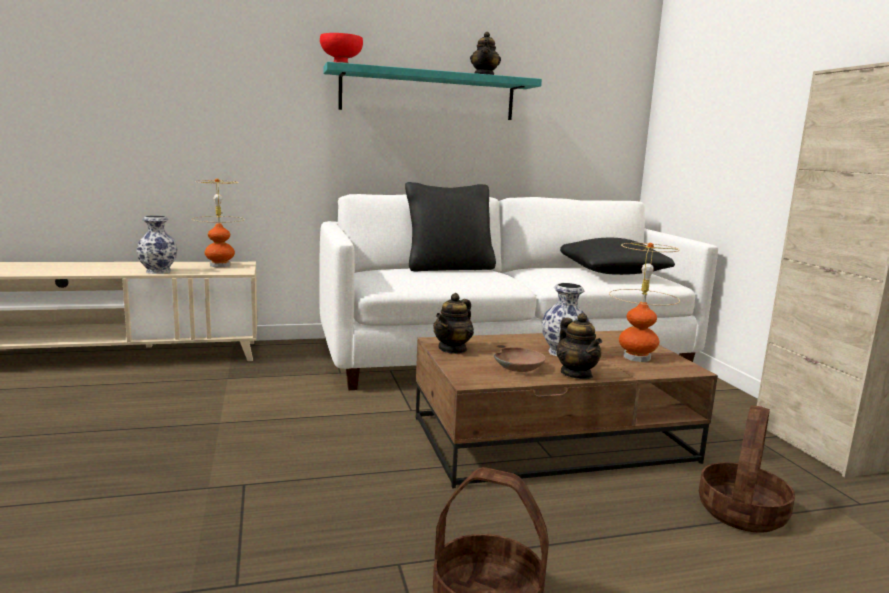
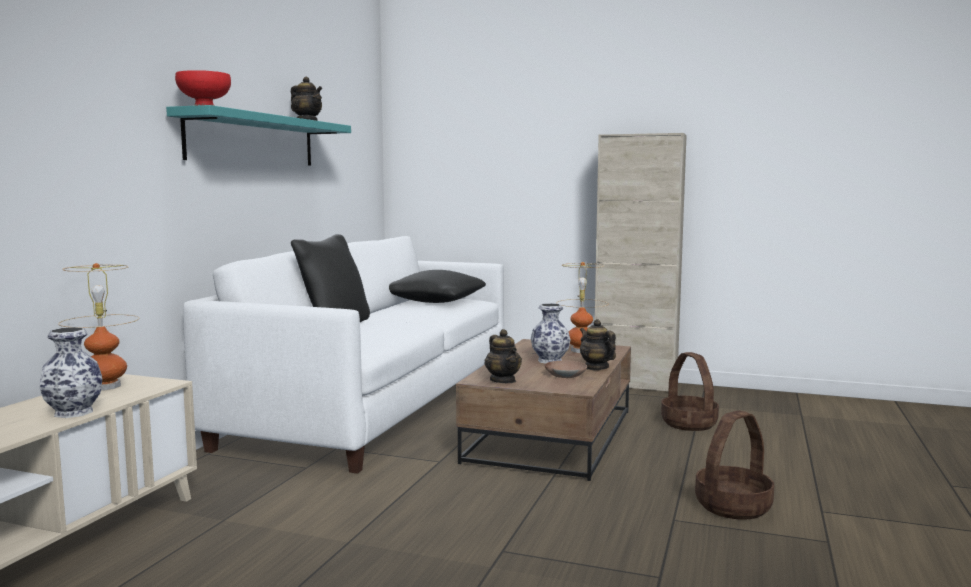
camera: 55 degrees left, 5 degrees down
(576, 374) = (596, 367): teapot -> teapot turned 135 degrees counterclockwise

